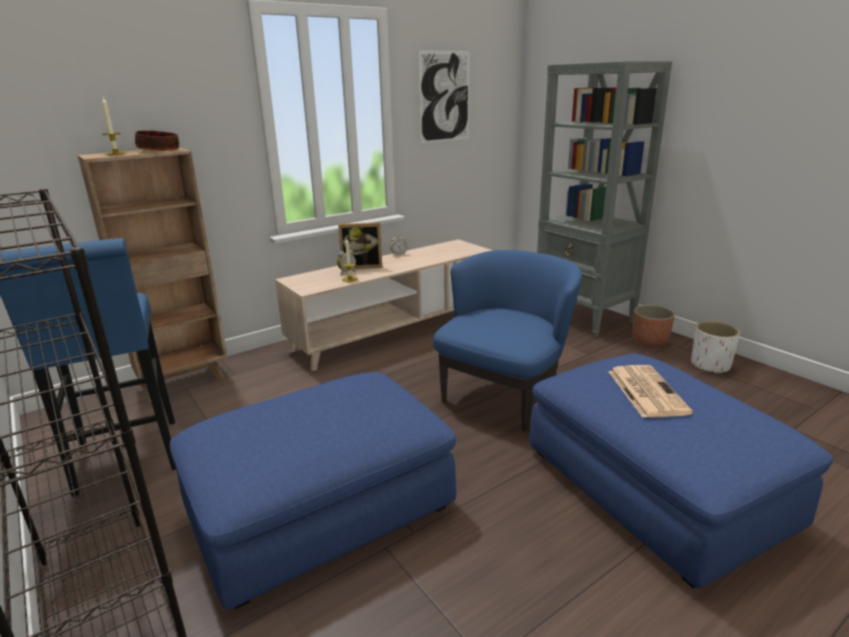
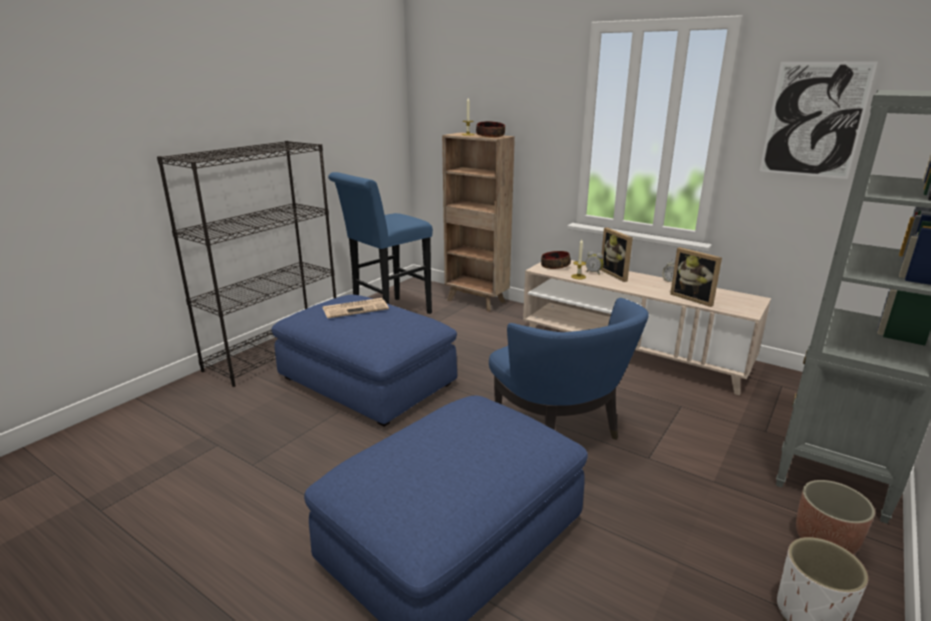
camera: 70 degrees right, 0 degrees up
(308, 282) = (555, 266): none -> bowl
(440, 256) = (693, 298): none -> picture frame
(504, 396) = (560, 431): blue armchair -> blue armchair turned 45 degrees clockwise
(645, 391) = (459, 437): newspaper -> newspaper (356, 308)

